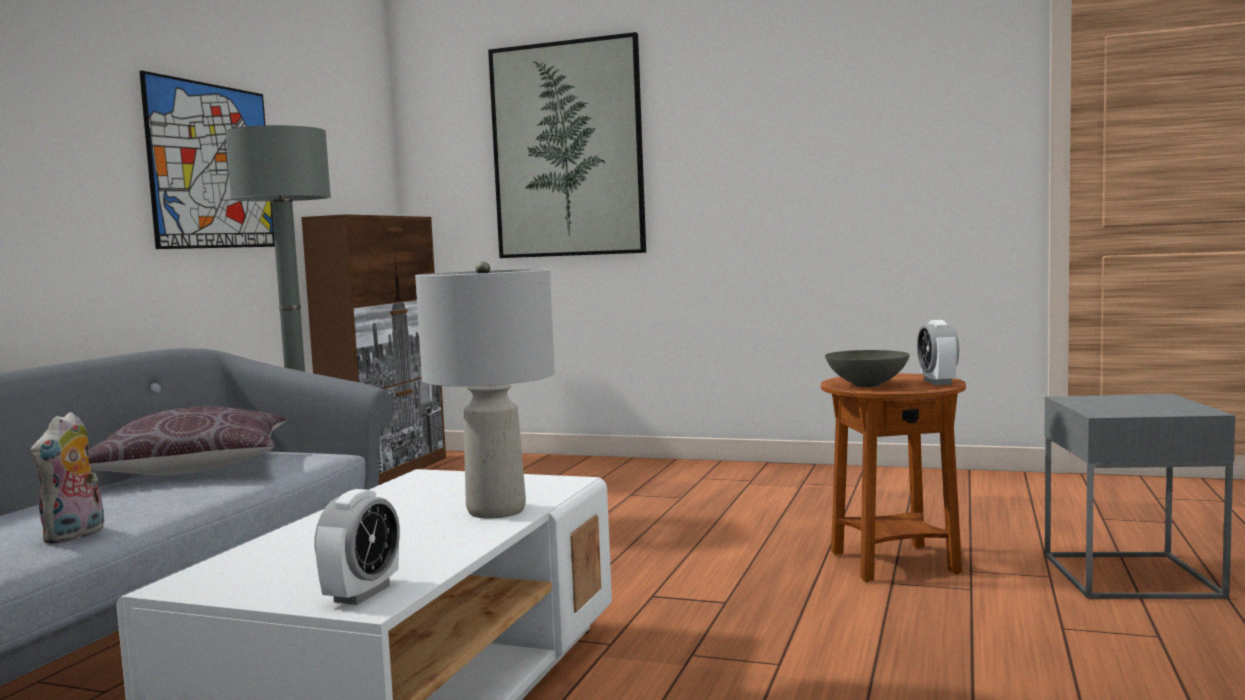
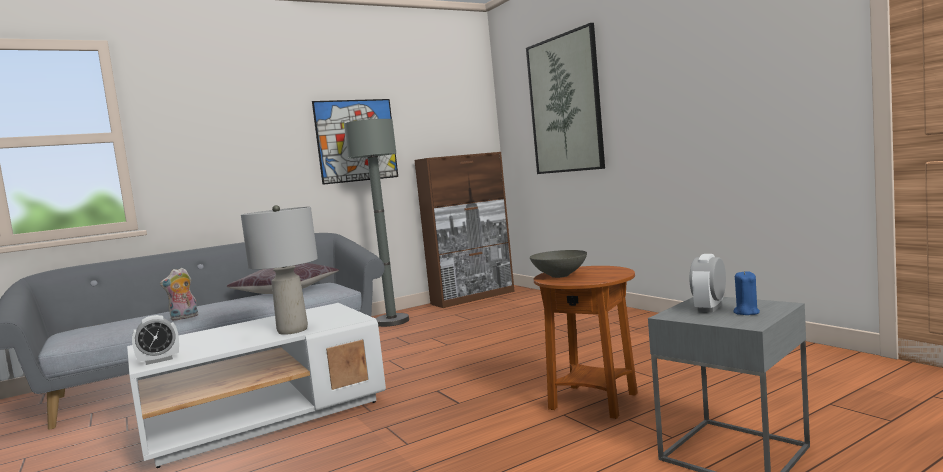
camera: 40 degrees right, 0 degrees up
(938, 382) = (604, 277): alarm clock -> alarm clock (709, 308)
(1158, 404) = (746, 312): none -> blue candle

